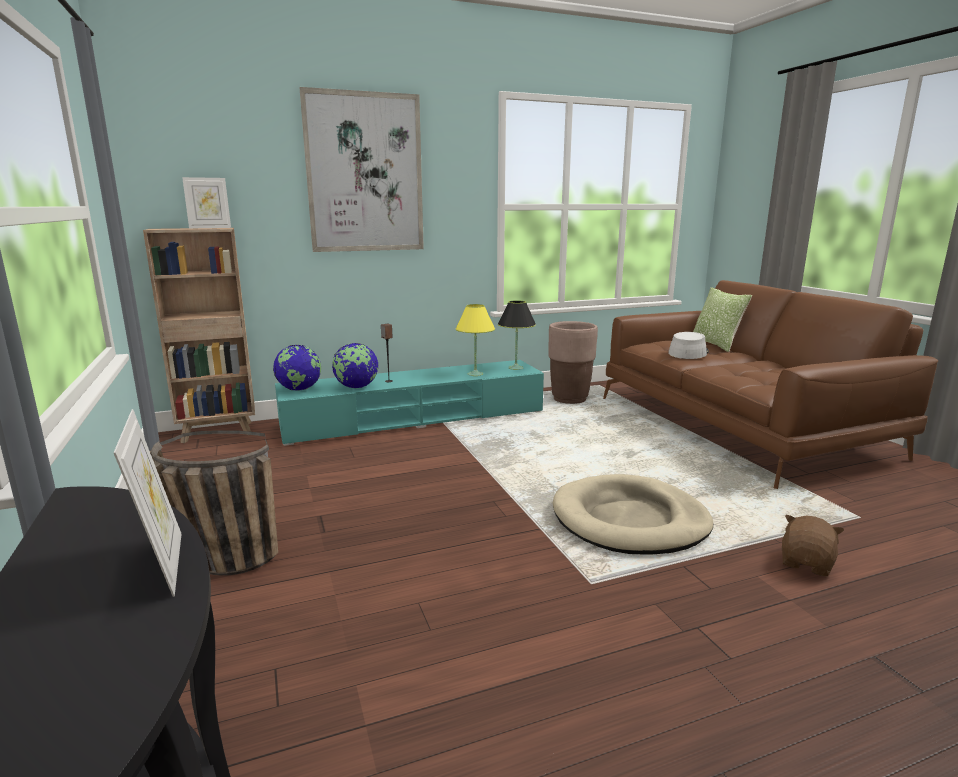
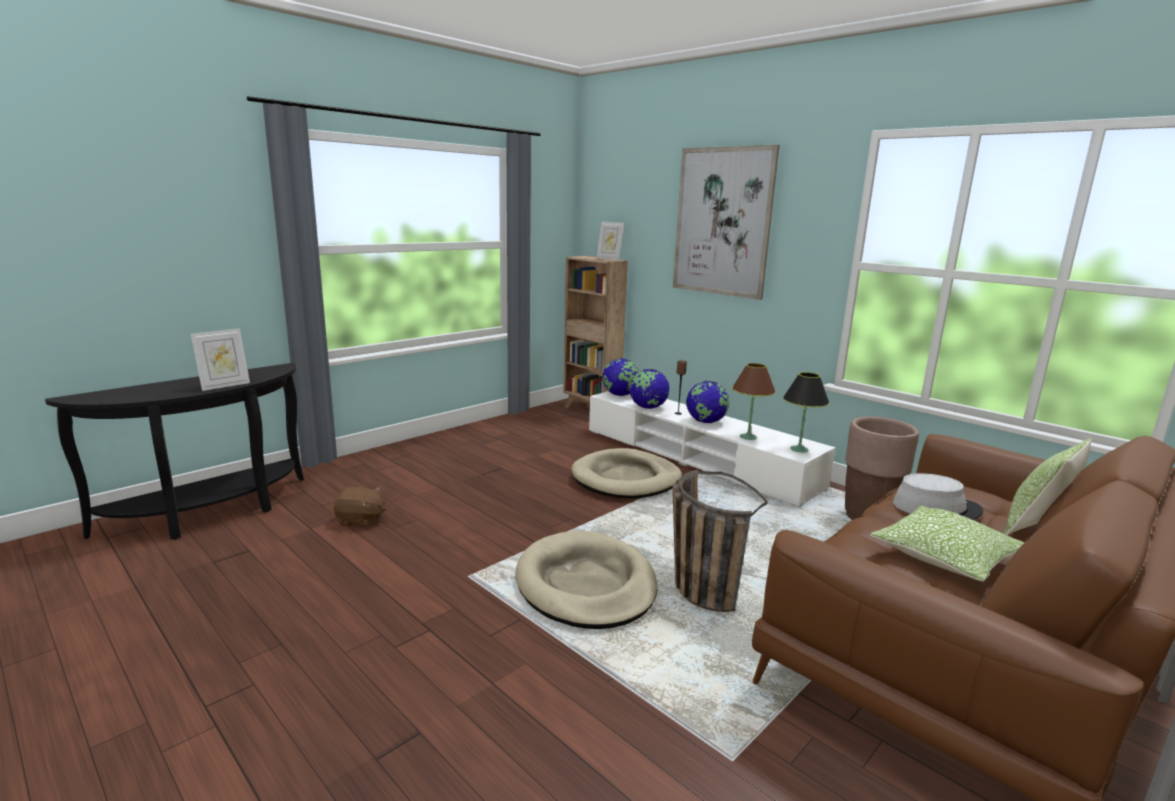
camera: 65 degrees right, 0 degrees up
(215, 559) = (435, 457): basket -> basket (697, 584)
(415, 419) = (697, 458): turquoise tv stand -> white tv stand
(424, 377) = (706, 422): none -> globe
(427, 456) = (626, 479): none -> beige dog bed
(475, 374) = (748, 437): yellow table lamp -> brown table lamp
(755, 367) = (944, 557): none -> pillow
(807, 563) = (571, 699): brown plush toy -> brown plush toy (360, 521)

